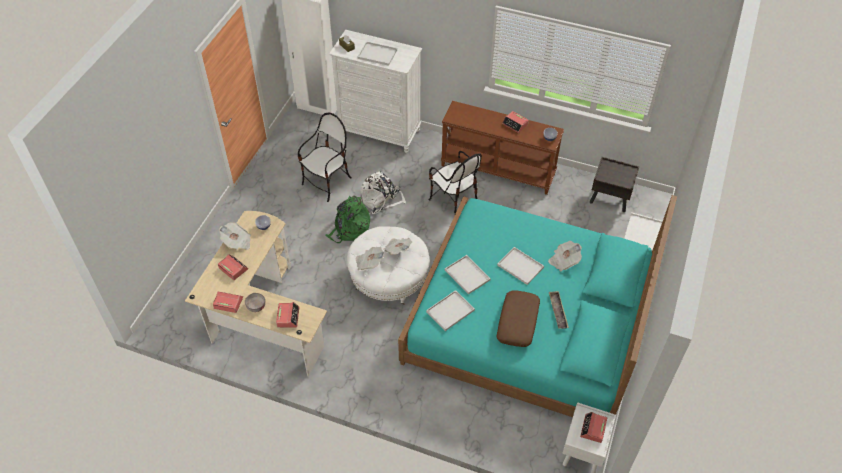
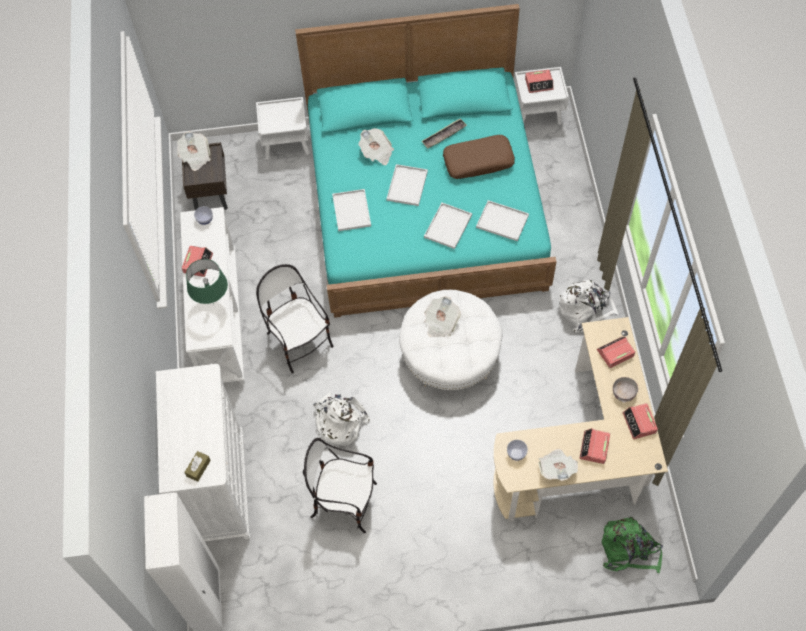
camera: 115 degrees left, 10 degrees up
(350, 229) = (405, 433): green backpack -> green backpack (629, 549)
(368, 380) = (585, 309): none -> white backpack
(369, 263) = (475, 342): newspaper -> newspaper (195, 156)
(378, 54) = (196, 418): white tray -> white tray (351, 210)
(454, 202) = (299, 342): chair -> chair turned 60 degrees counterclockwise
(478, 122) = (213, 304): none -> green table lamp
(498, 169) = (219, 319): brown console table -> white console table

